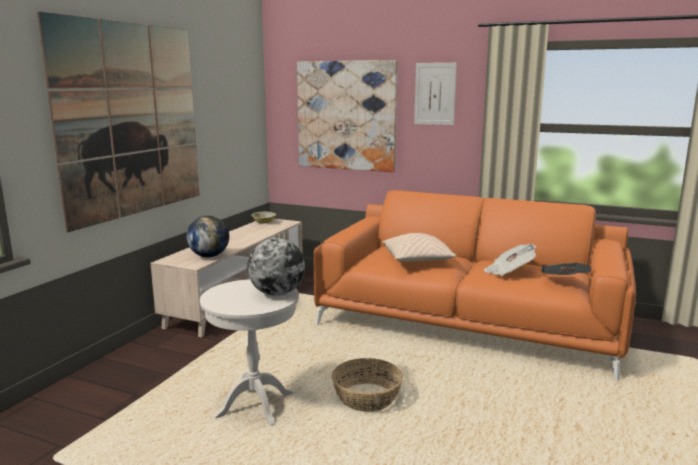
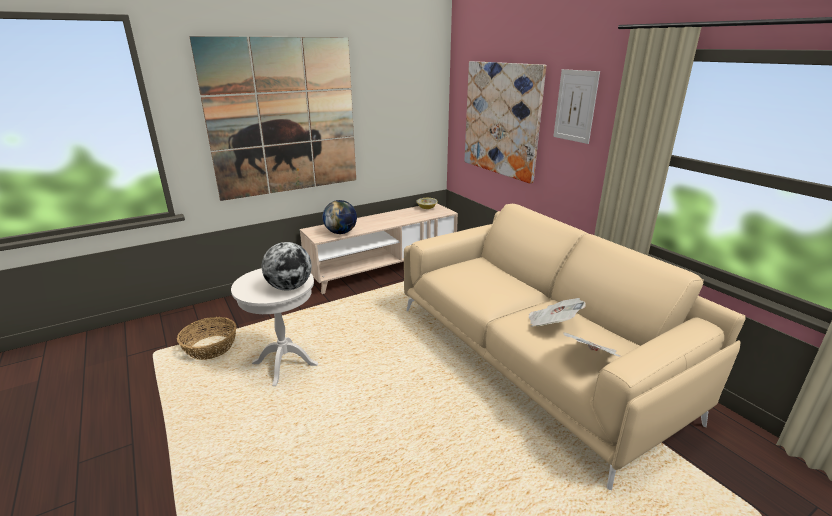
camera: 35 degrees right, 10 degrees up
(366, 398) = (358, 393): basket -> basket (210, 347)
(417, 260) = (486, 282): beige pillow -> none
(468, 324) = (533, 357): orange sofa -> beige sofa

